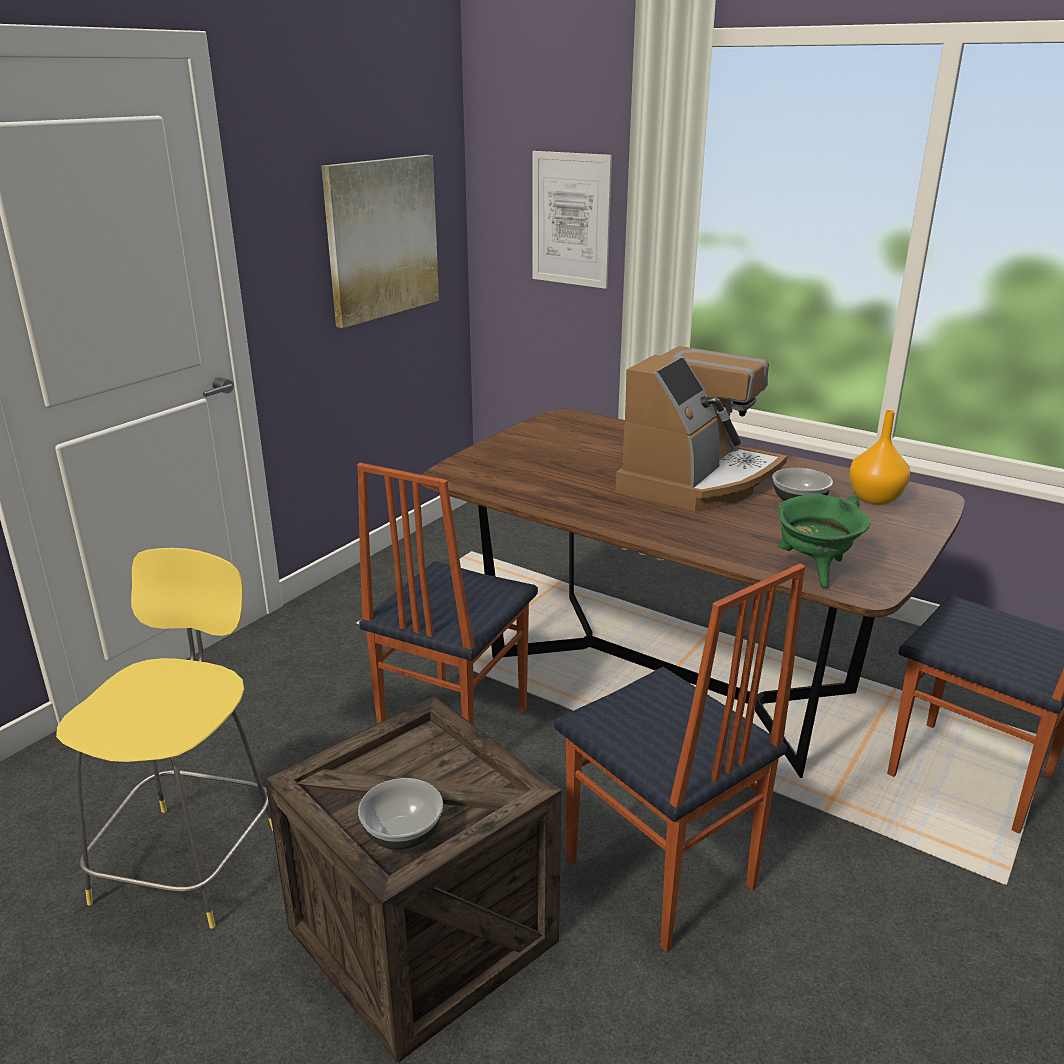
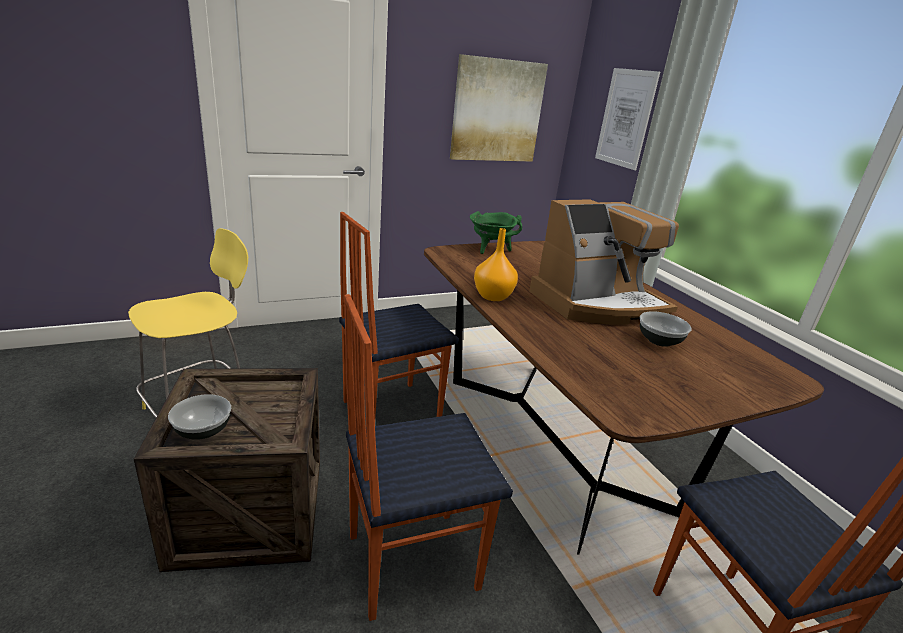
camera: 30 degrees right, 0 degrees up
(658, 876) = (411, 560): chair -> chair turned 75 degrees clockwise
(814, 571) = (602, 386): green cooking pot -> green cooking pot (490, 249)
(873, 499) = (729, 361): orange vase -> orange vase (492, 296)

